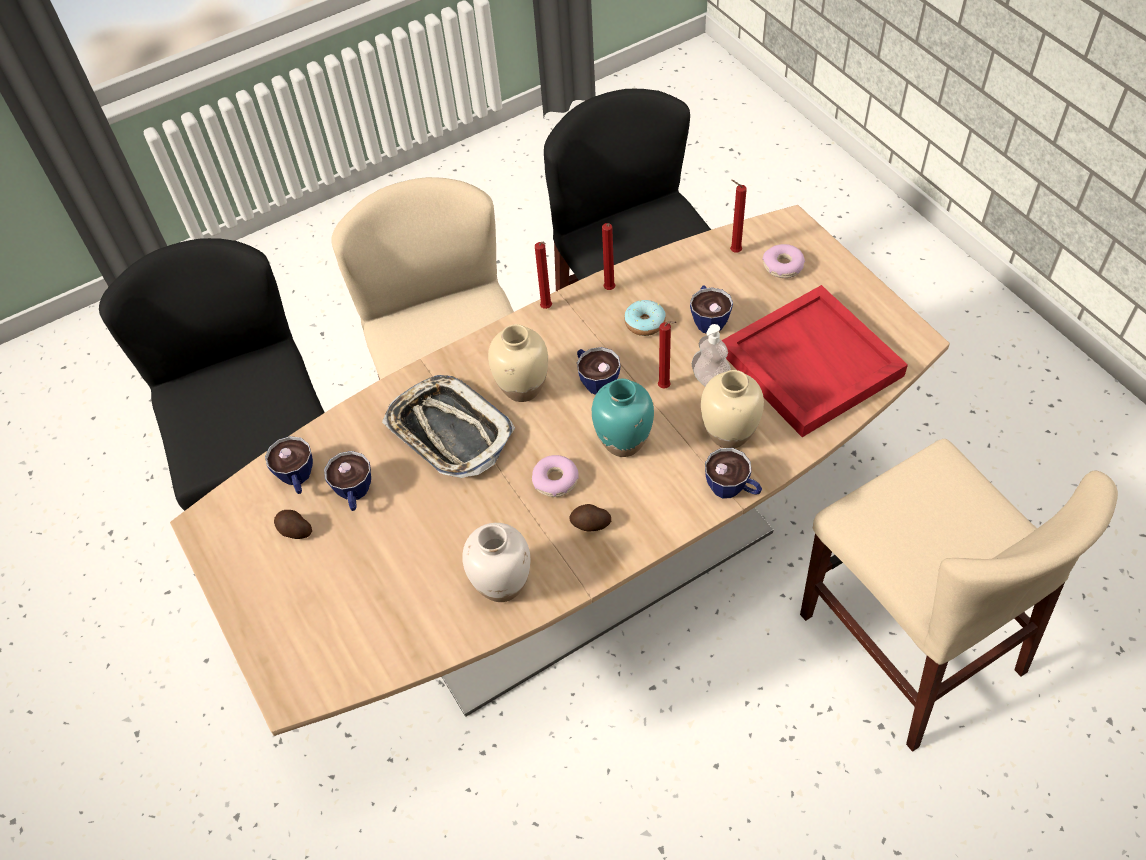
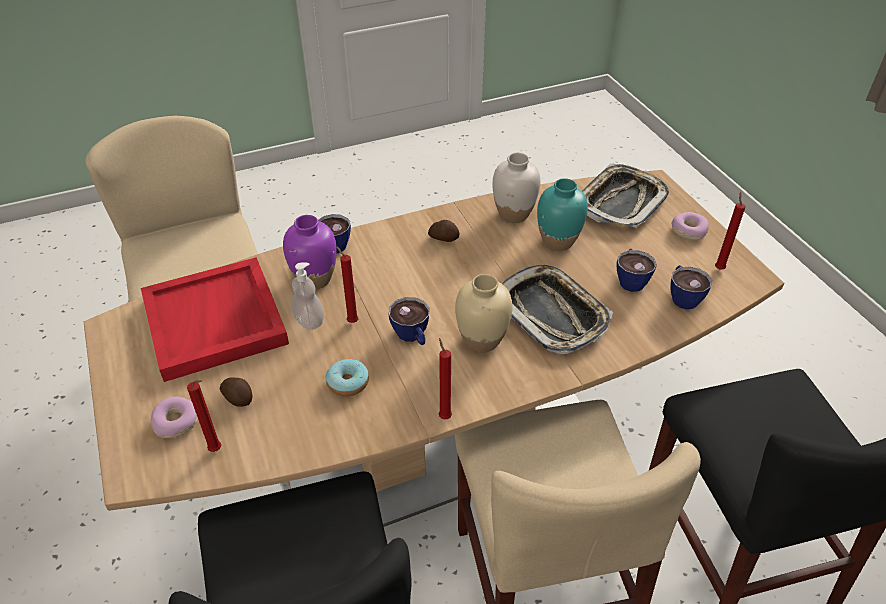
camera: 175 degrees left, 10 degrees down
(294, 531) = (675, 263): potato -> potato (238, 397)
(347, 637) = (621, 202): none -> tray
(555, 480) = (464, 267): donut -> donut (688, 231)
(609, 290) = (372, 425): red candle -> red candle (719, 268)
(624, 442) = (402, 285): turquoise vase -> turquoise vase (557, 241)
(708, 319) = (284, 377): cup -> none
(728, 434) = (315, 279): beige vase -> purple vase

